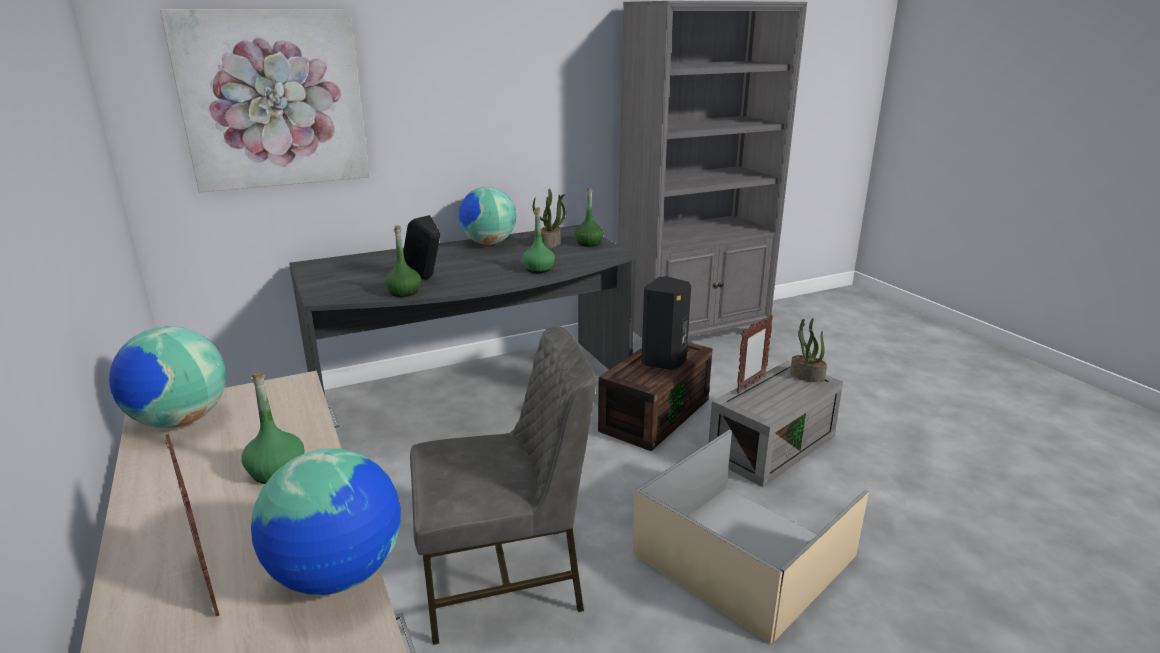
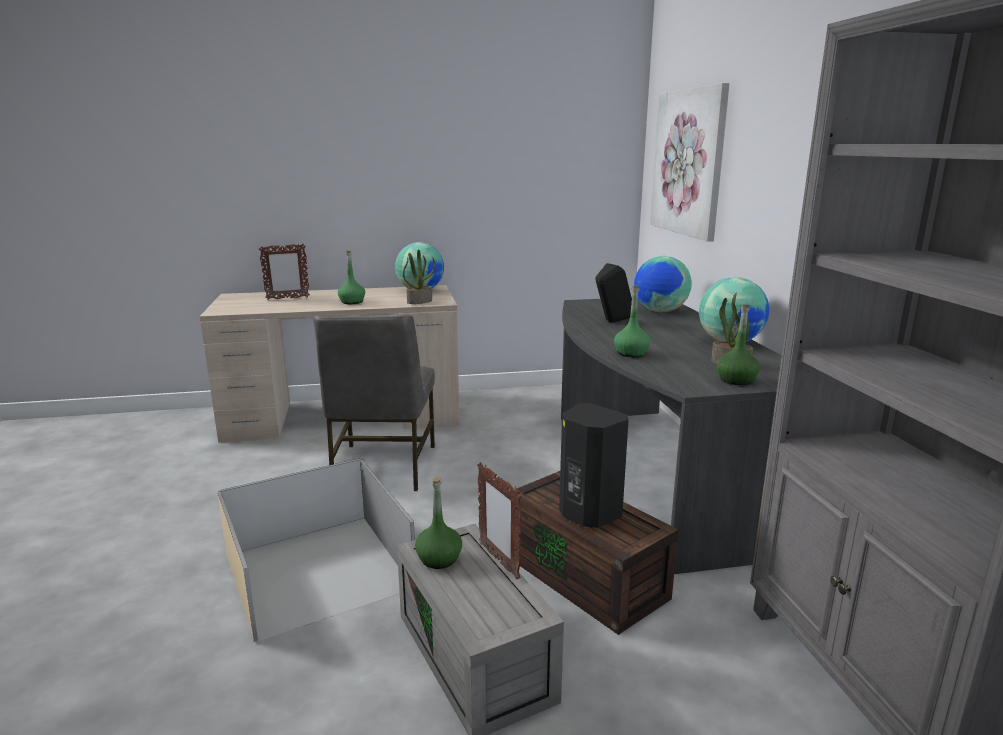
camera: 105 degrees right, 5 degrees down
(338, 575) = (264, 309): globe -> globe (660, 311)
(404, 292) = (580, 317): green bottle -> green bottle (439, 559)
(806, 376) = (502, 620): potted plant -> potted plant (419, 301)

